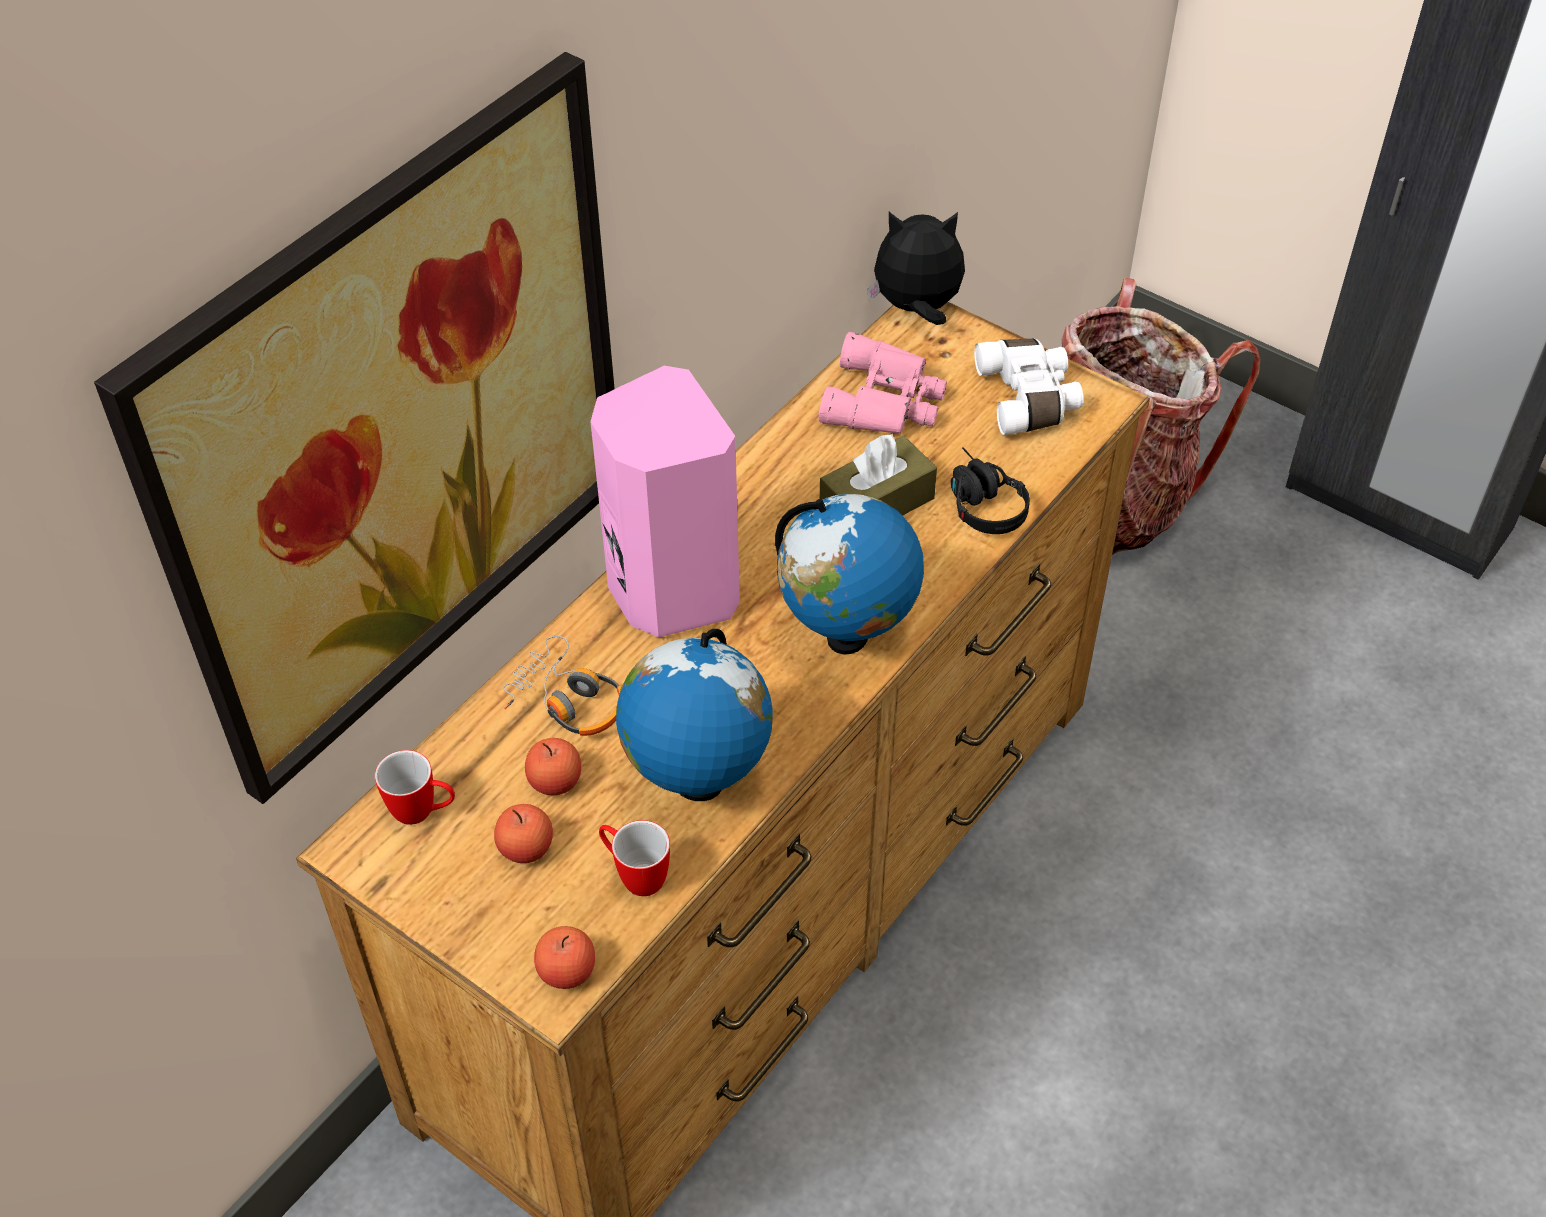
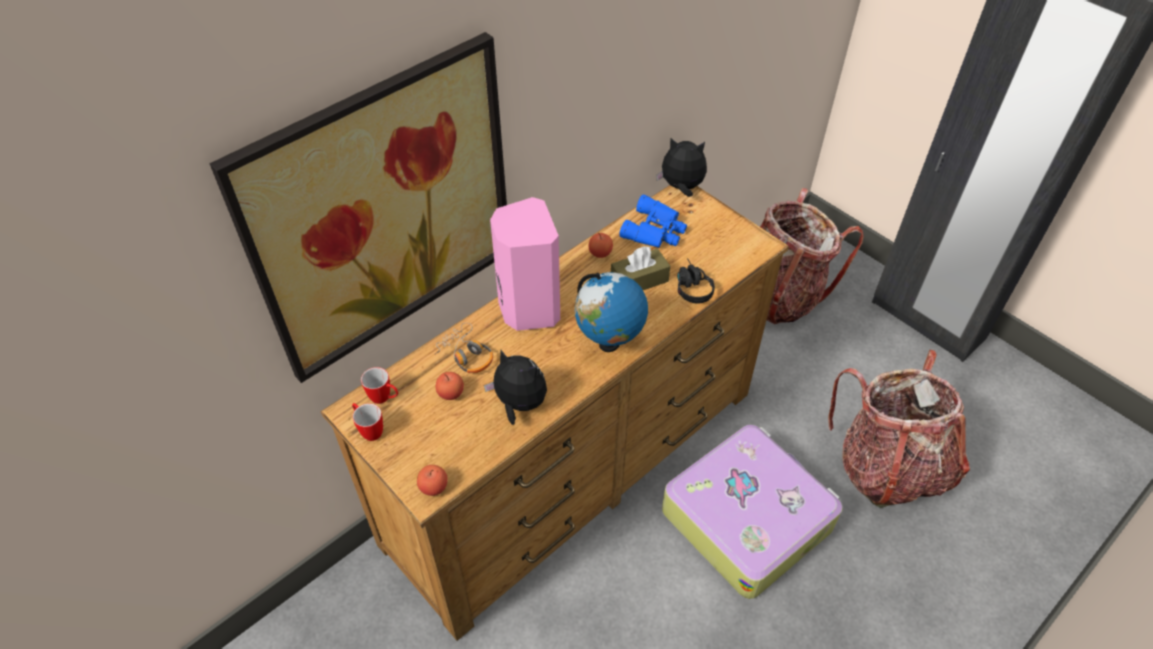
camera: 10 degrees right, 0 degrees up
(526, 848) = (429, 423): apple -> apple (600, 253)
(635, 875) = (477, 445): mug -> mug (369, 430)
(697, 782) = (519, 404): globe -> plush toy
(886, 401) = (656, 230): pink binoculars -> blue binoculars
(1029, 398) = (727, 238): white binoculars -> none
(1130, 945) = (747, 517): none -> suitcase
(1377, 805) = (887, 468): none -> backpack

